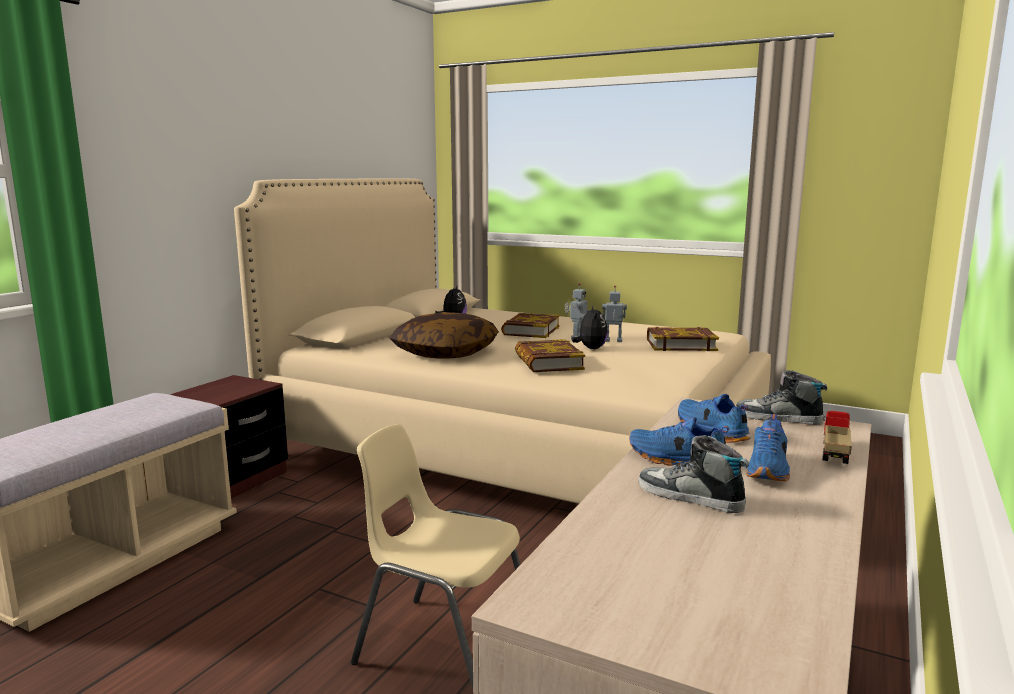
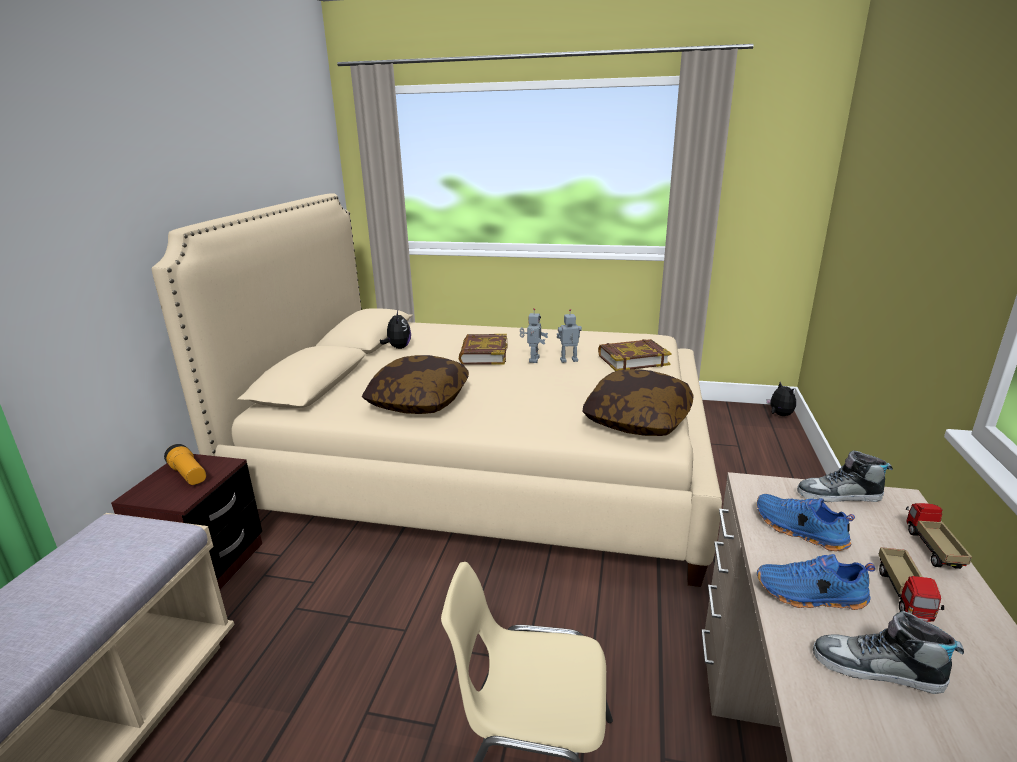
camera: 15 degrees left, 10 degrees up
(231, 387) = (188, 475): none -> flashlight
(548, 362) = (532, 405): book -> none
(590, 348) = (555, 375): plush toy -> plush toy (779, 415)
(646, 380) = (637, 420): none -> pillow
(769, 470) = (904, 595): blue shoe -> toy truck

